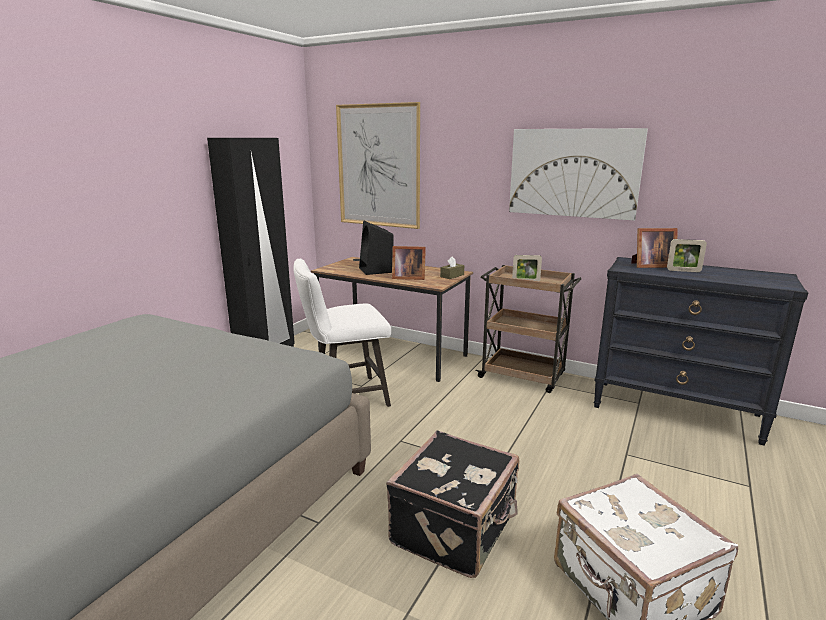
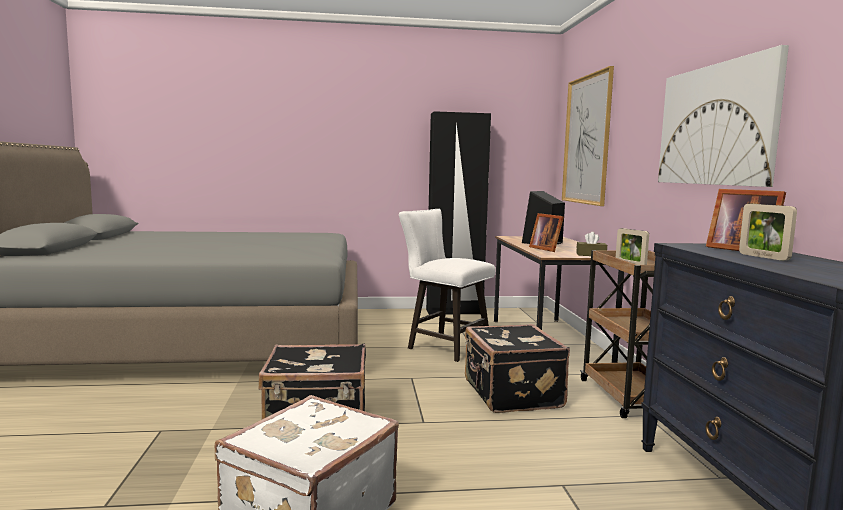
camera: 55 degrees right, 10 degrees down
(479, 412) = (510, 394): none -> black suitcase

